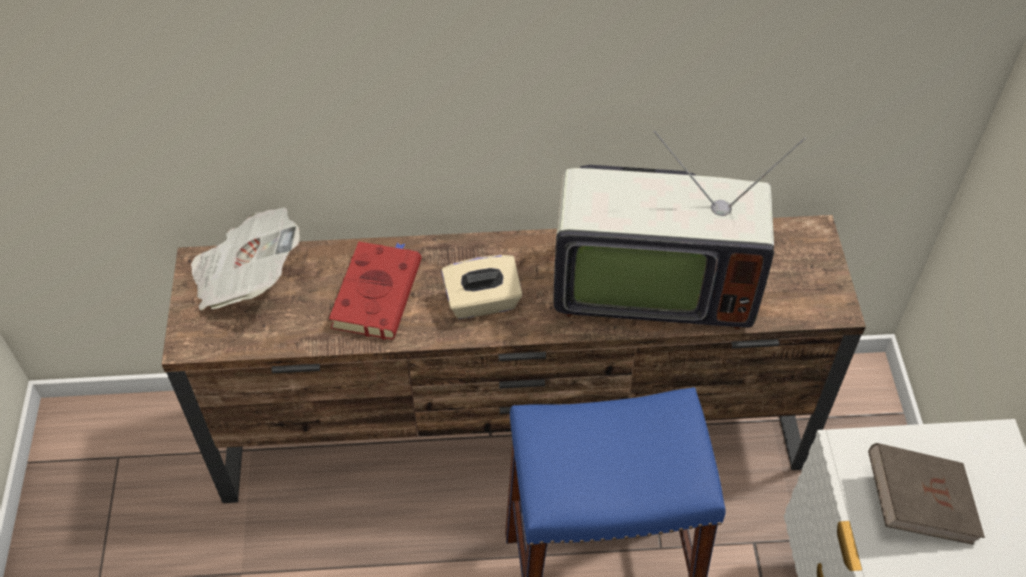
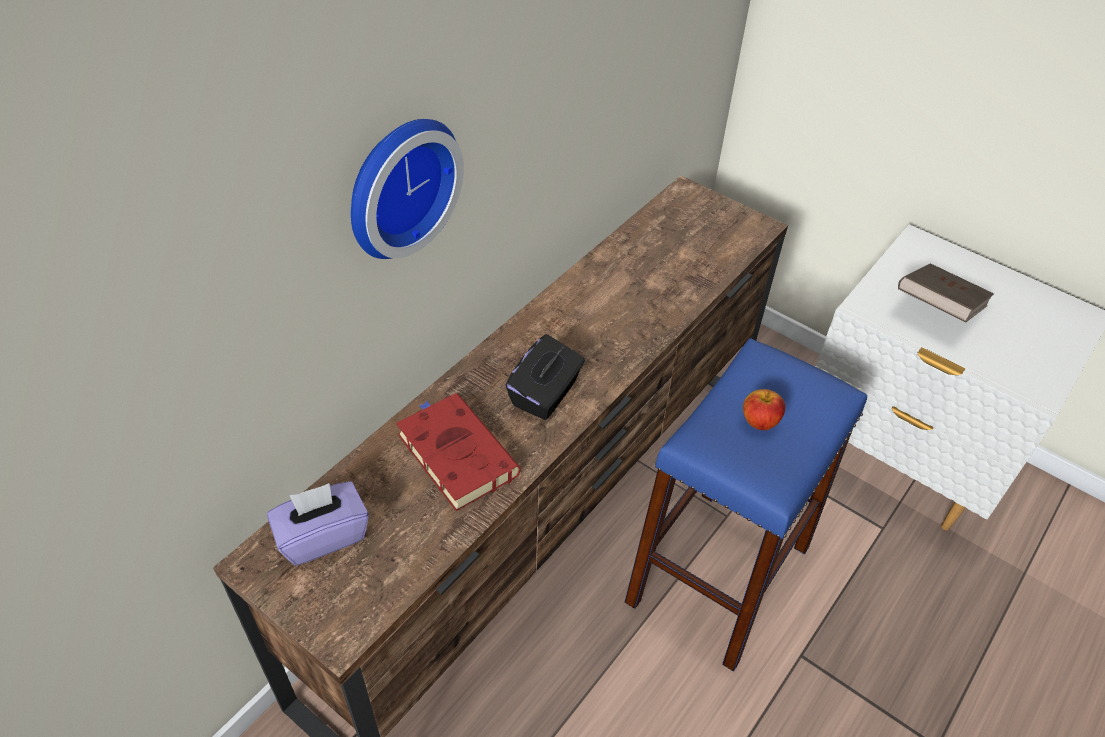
camera: 50 degrees left, 5 degrees down
(247, 278) = (323, 536): newspaper -> purple tissue box
(403, 63) = (397, 185): none -> wall clock
(483, 302) = (545, 394): beige tissue box -> black tissue box
(606, 450) = (759, 422): none -> apple
(649, 285) = (638, 294): television -> none

